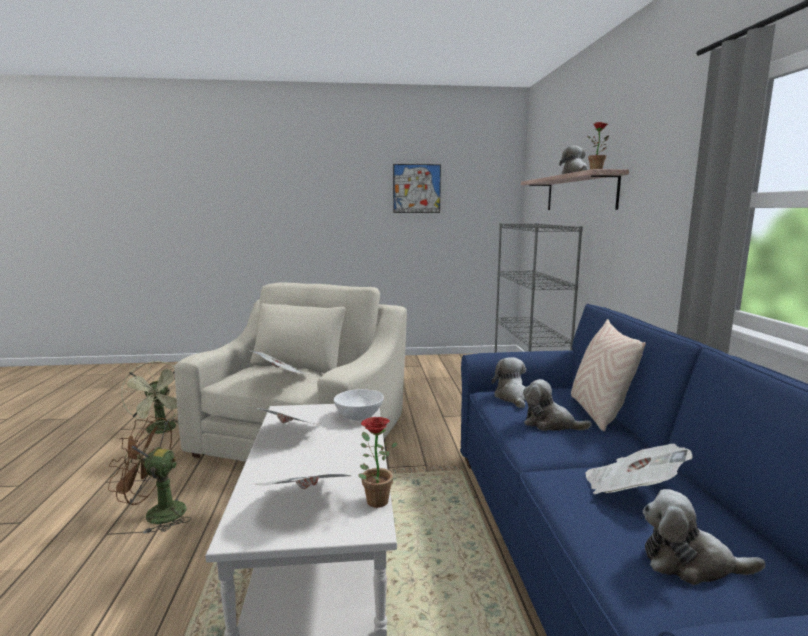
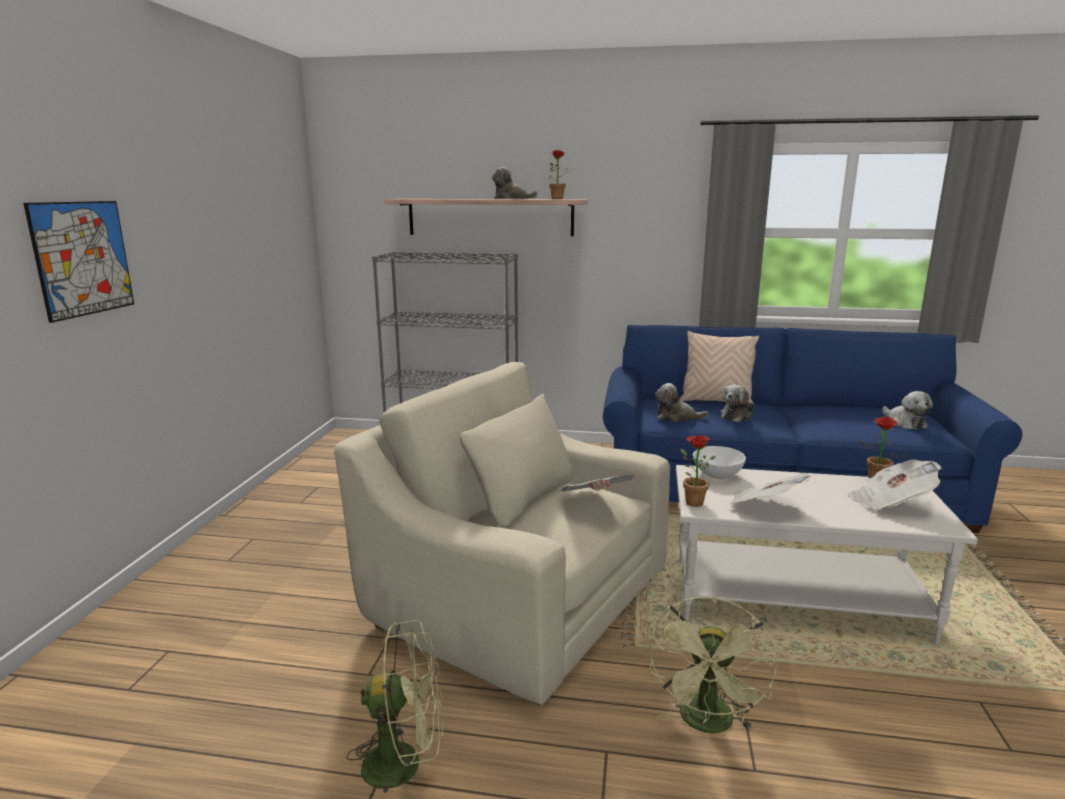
camera: 75 degrees left, 5 degrees up
(156, 514) = (707, 724): brown fan -> green fan
(297, 407) = (691, 501): none -> potted plant
(416, 188) = (226, 208): picture -> picture (83, 258)
(630, 490) = (835, 417): newspaper -> none
(690, 563) = (904, 422): plush toy -> plush toy turned 45 degrees counterclockwise

